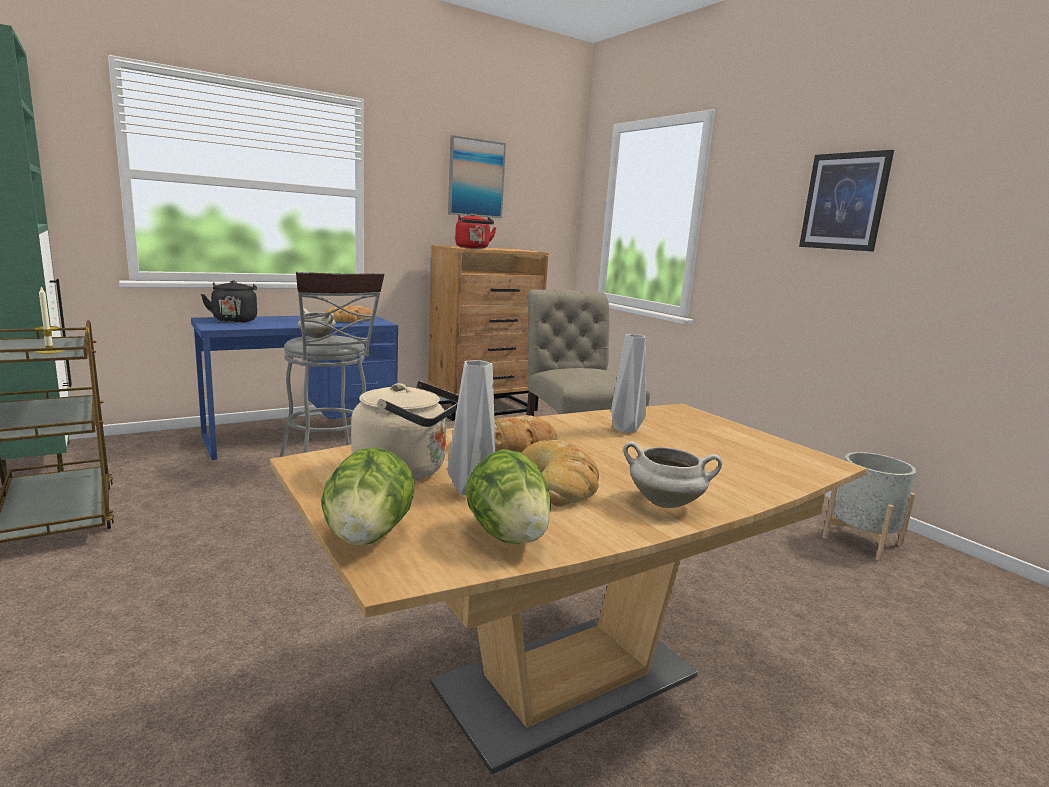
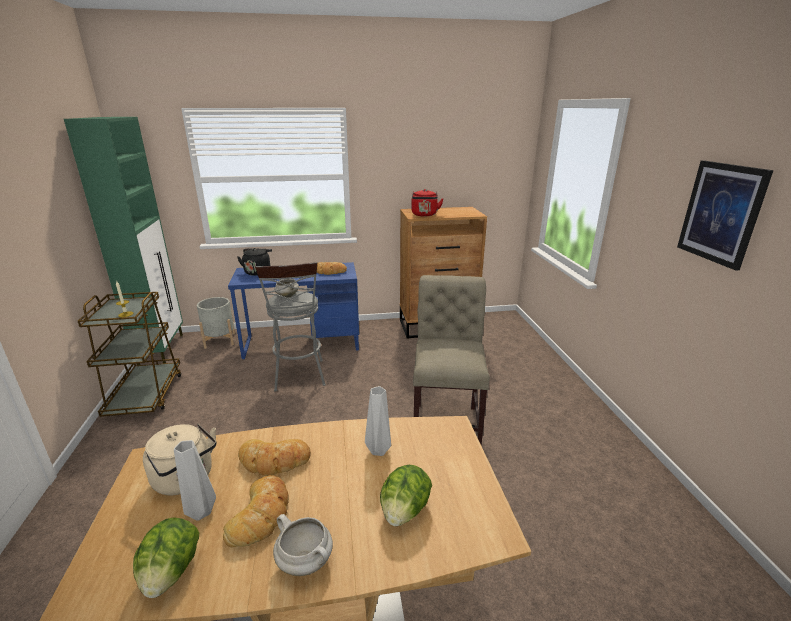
camera: 25 degrees right, 10 degrees up
(368, 536) = (101, 550): lettuce -> lettuce (404, 511)
(476, 178) = (437, 155): picture -> none
(862, 541) = (665, 537): grey planter -> grey planter (220, 340)

